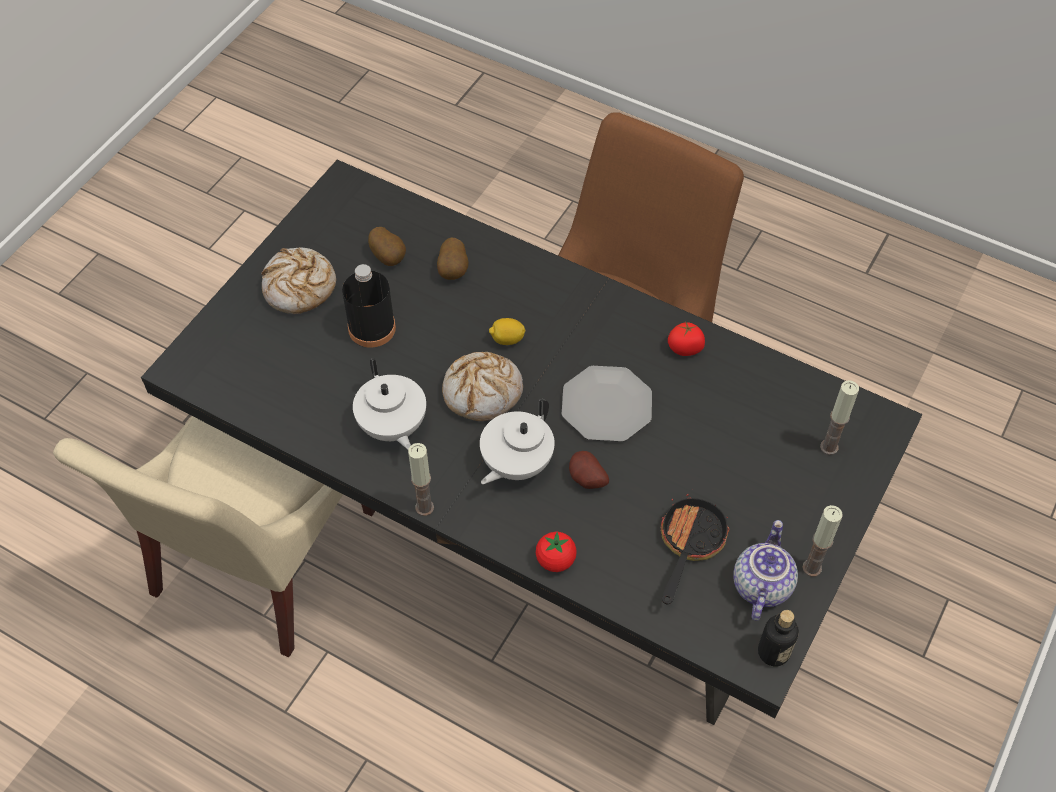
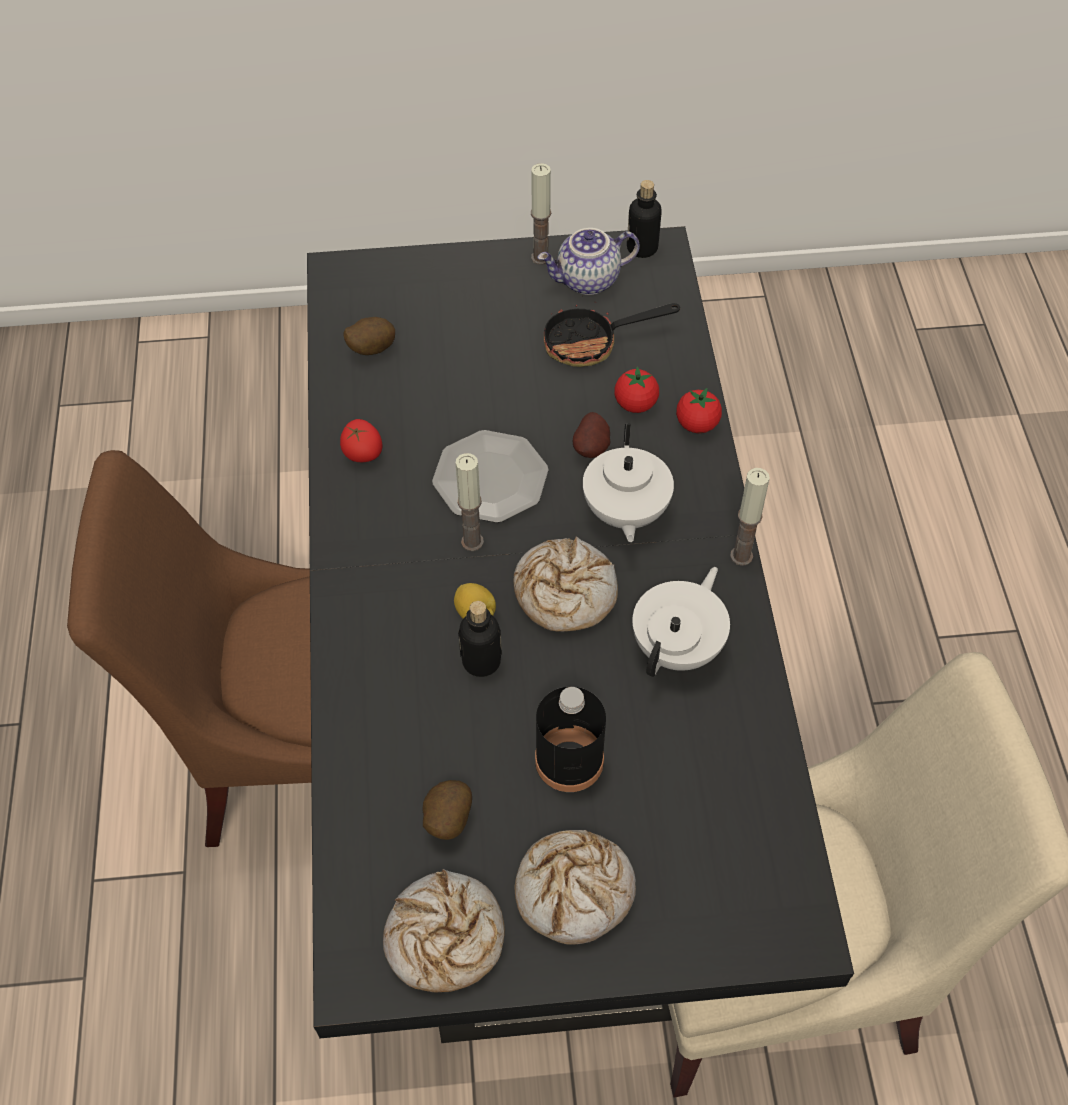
camera: 125 degrees left, 0 degrees up
(329, 224) = (444, 938): none -> bread
(454, 271) = (415, 732): potato -> potato (370, 349)
(471, 324) = (481, 661): none -> bottle
(515, 463) = (624, 512): white teapot -> white teapot turned 90 degrees clockwise
(605, 533) = (635, 404): none -> tomato
(829, 447) = (400, 297): candle -> candle (472, 541)

